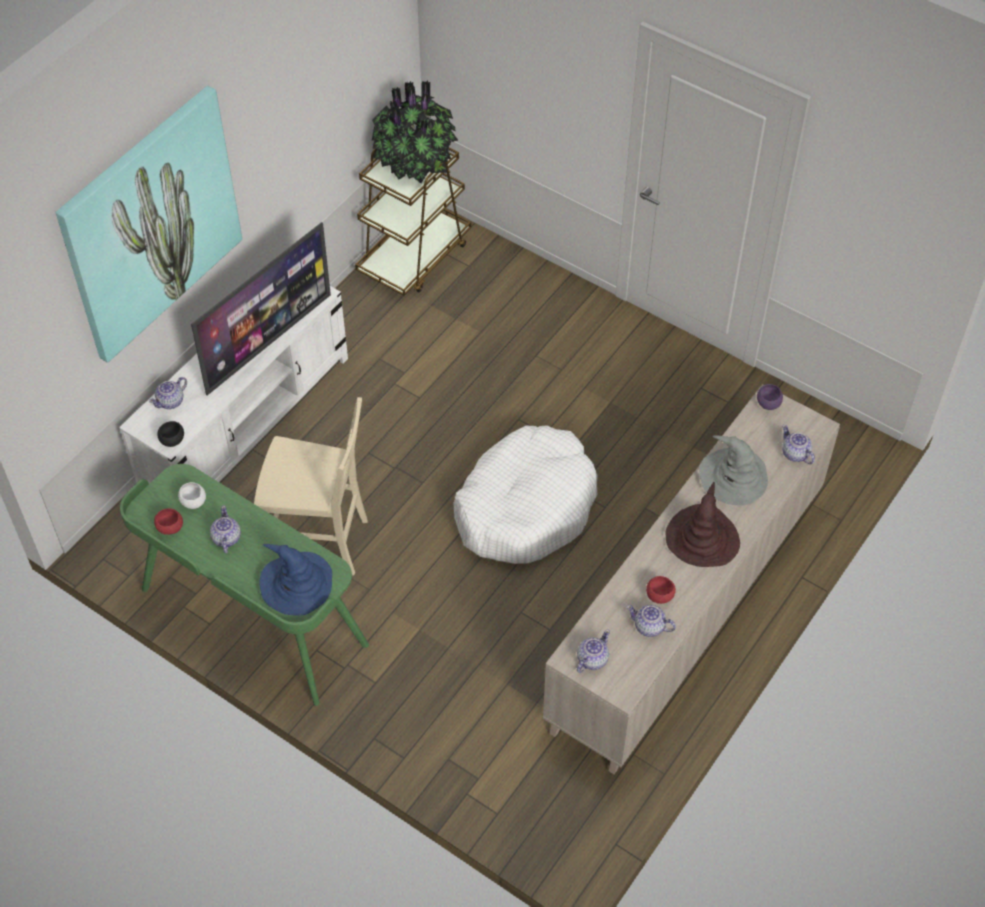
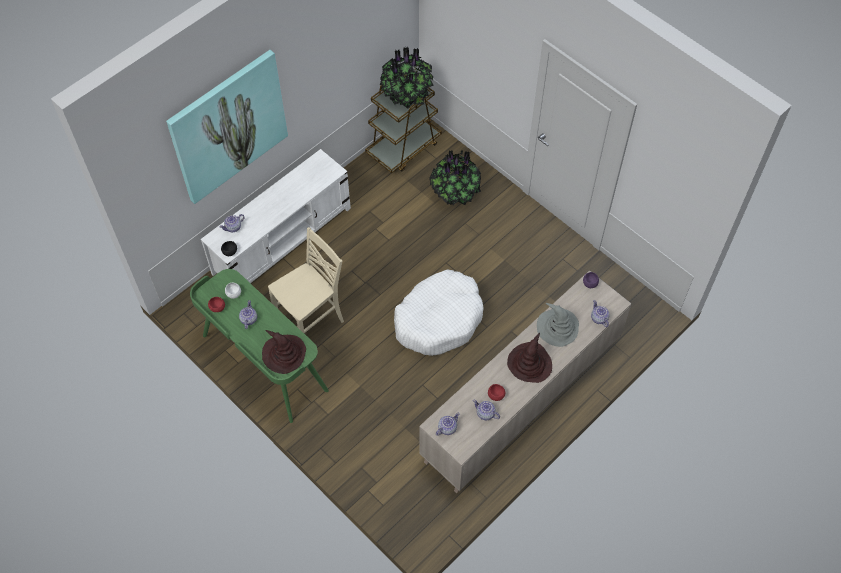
camera: 10 degrees right, 5 degrees up
(268, 342) = (297, 198): television -> none
(297, 584) = (284, 354): blue hat -> brown hat
(320, 542) = (312, 322): beige chair -> beige chair turned 60 degrees counterclockwise
(509, 313) = (454, 193): none -> potted plant

